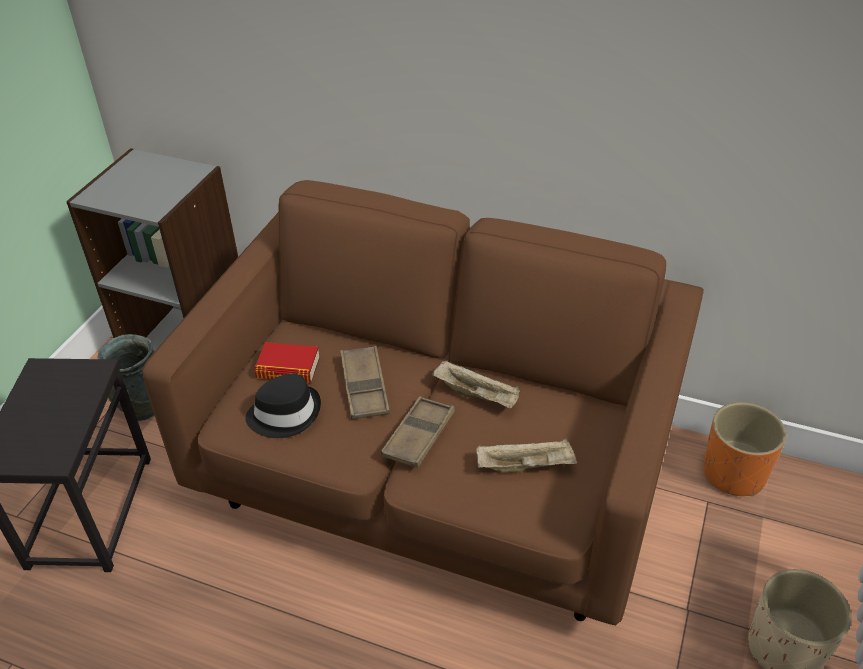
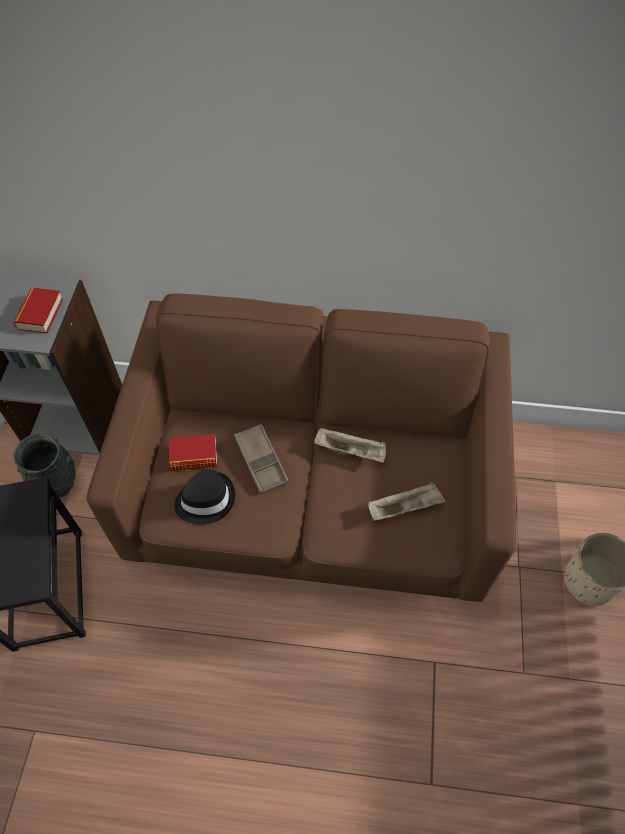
camera: 15 degrees left, 15 degrees up
(164, 188) = (40, 314): none -> book
(418, 436) = (317, 498): brown tray -> none
(734, 473) = (529, 449): orange planter -> none

